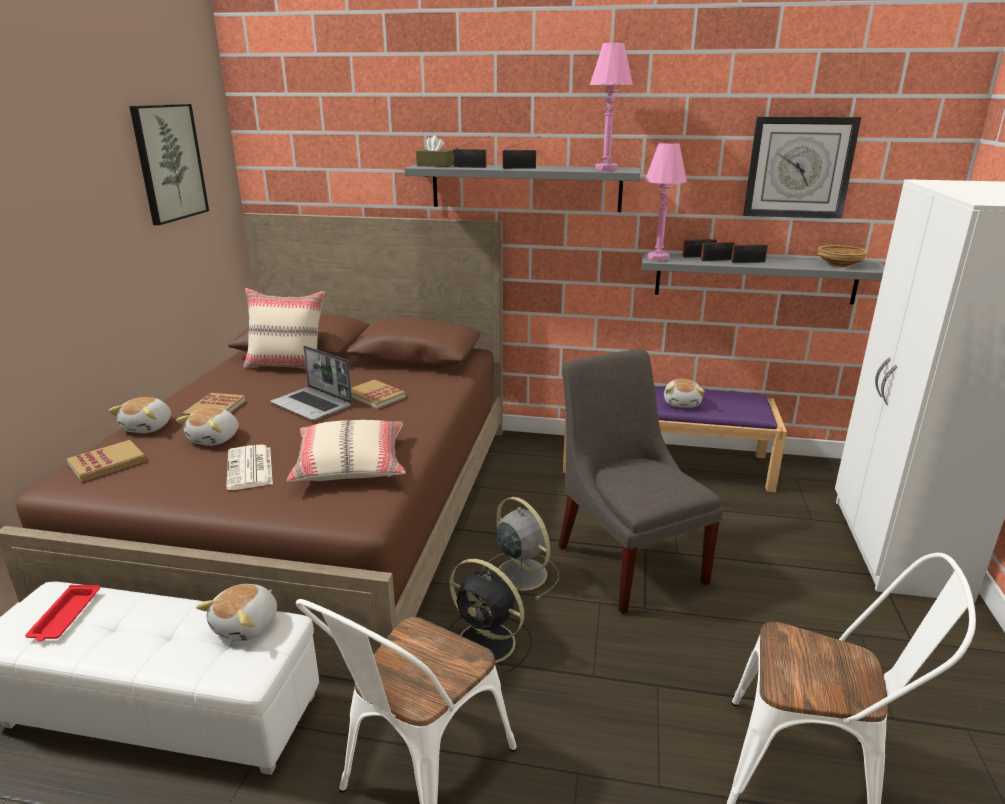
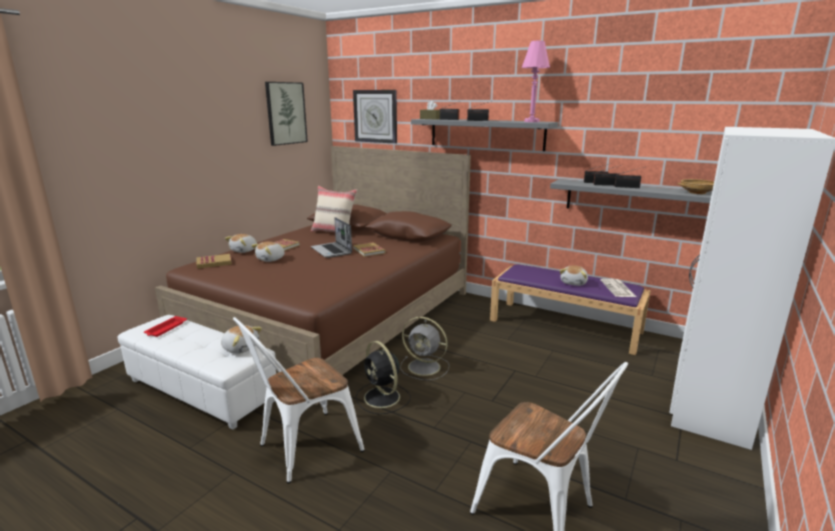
camera: 20 degrees right, 5 degrees down
(247, 625) = (241, 348): plush toy -> plush toy turned 105 degrees counterclockwise
(250, 468) = (277, 274): newspaper -> newspaper (618, 289)
(351, 465) = (328, 279): beige pillow -> none
(519, 573) = (425, 367): grey fan -> grey fan turned 135 degrees clockwise
(628, 559) = (499, 373): grey chair -> none
(658, 258) = (564, 182): pink table lamp -> none
(799, 167) = (669, 122): wall clock -> wall clock (375, 116)

